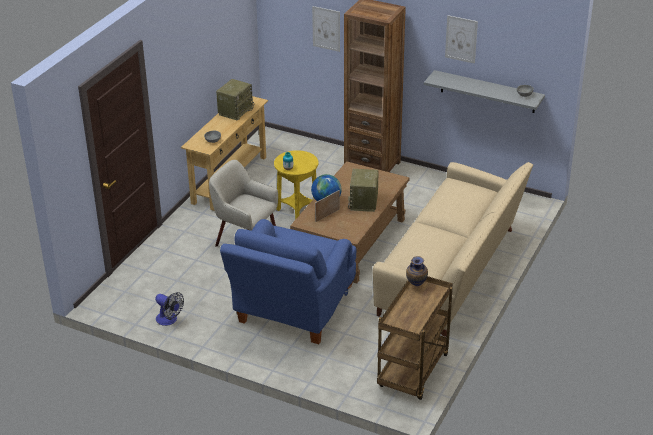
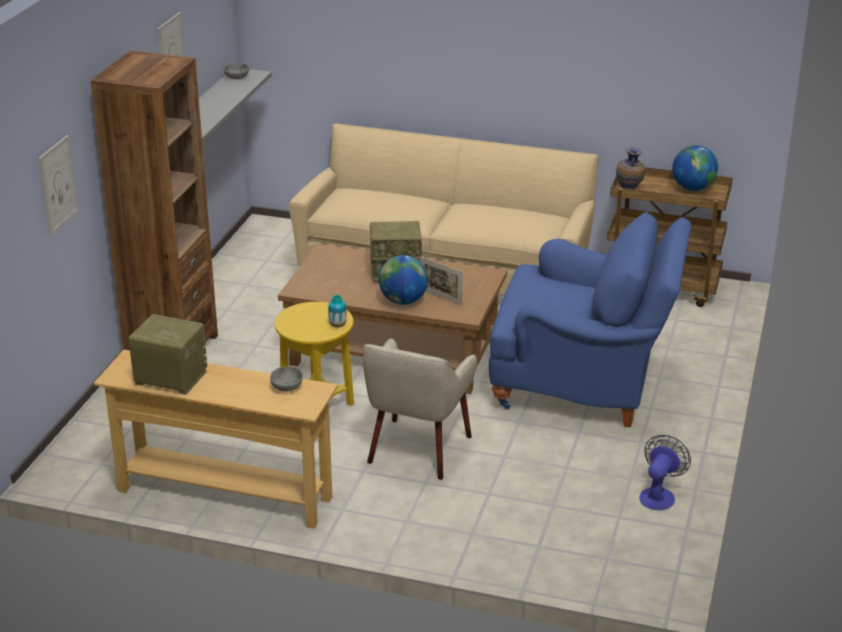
camera: 100 degrees left, 5 degrees down
(416, 318) = (692, 188): none -> globe

